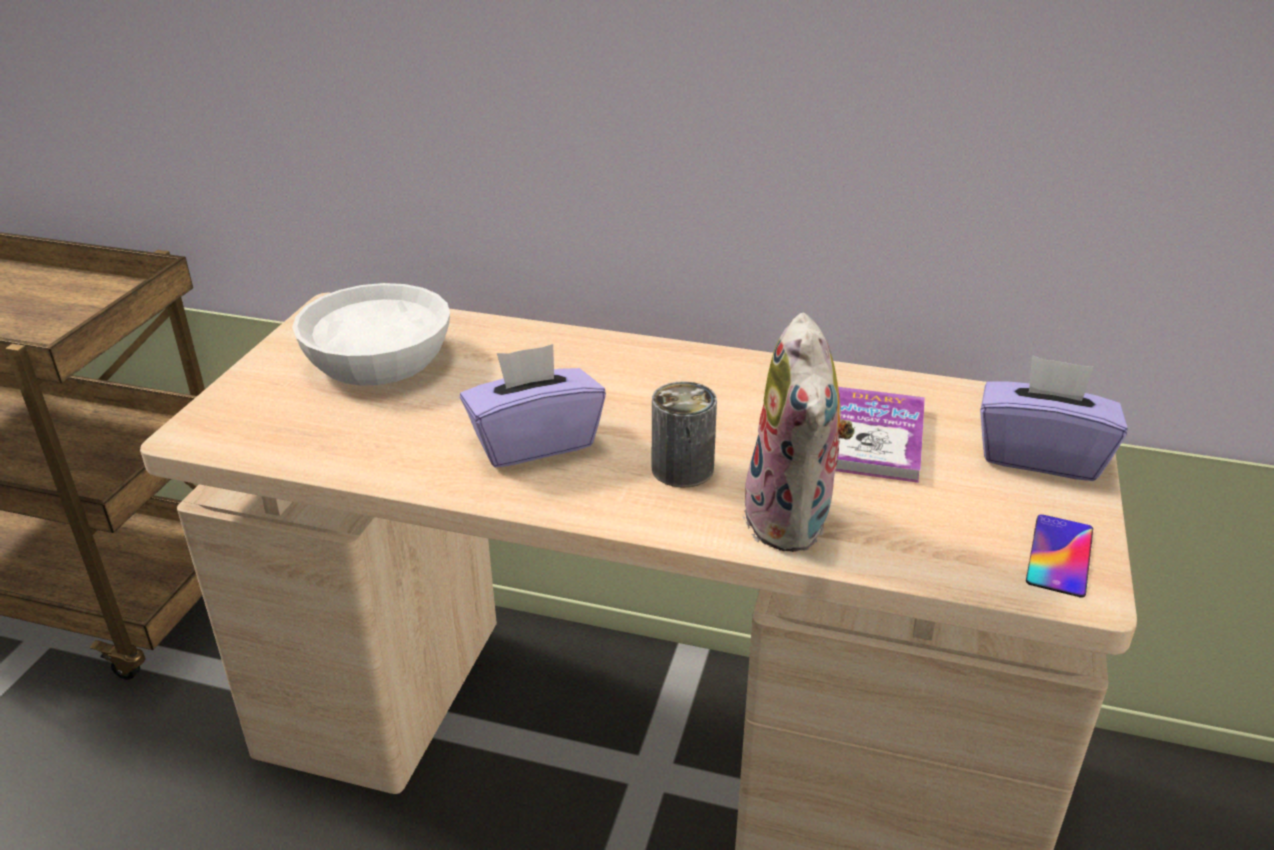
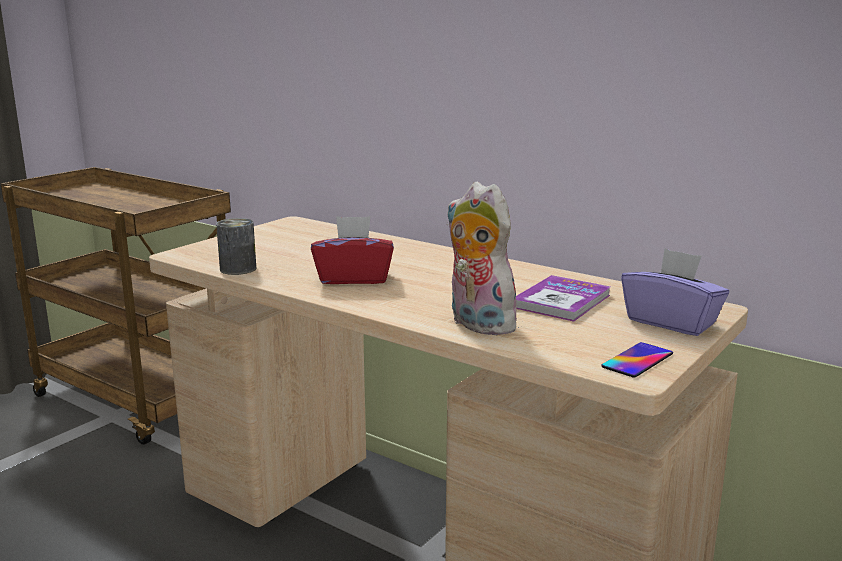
camera: 20 degrees right, 15 degrees down
(377, 360) = (297, 241): white bowl -> none
(534, 441) = (354, 278): purple tissue box -> red tissue box
(682, 468) = (429, 297): can -> can (238, 269)
(794, 521) = (477, 324): plush toy -> plush toy turned 120 degrees clockwise

